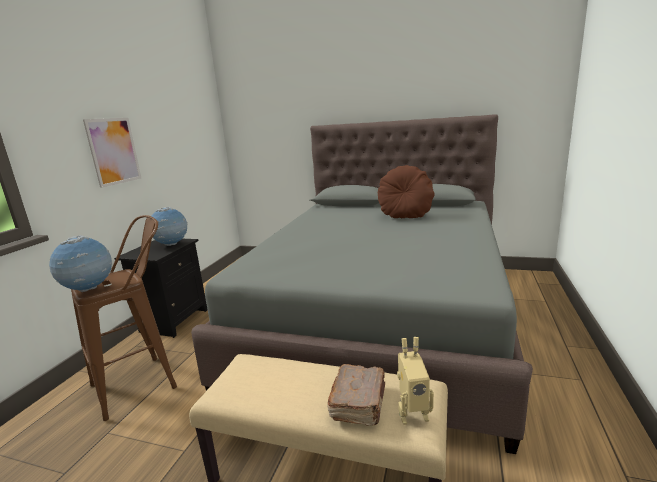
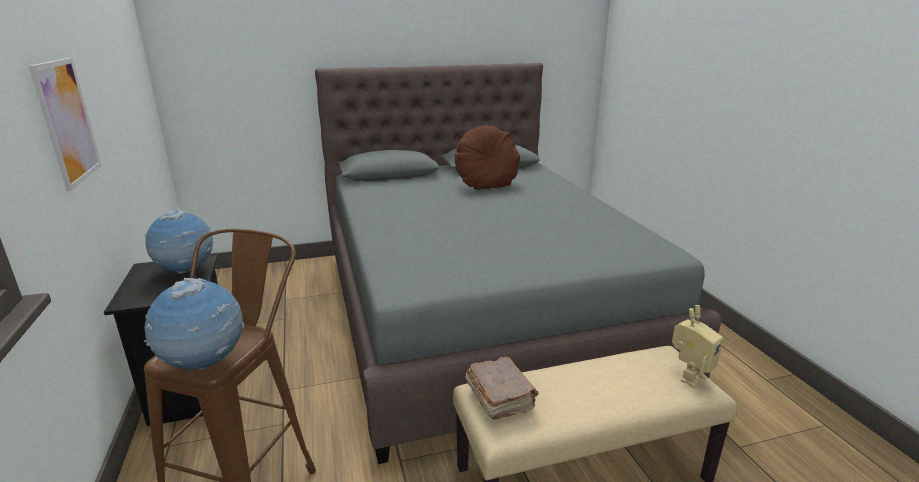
camera: 35 degrees left, 5 degrees up
(359, 403) = (643, 385): brown book -> brown book (500, 397)

